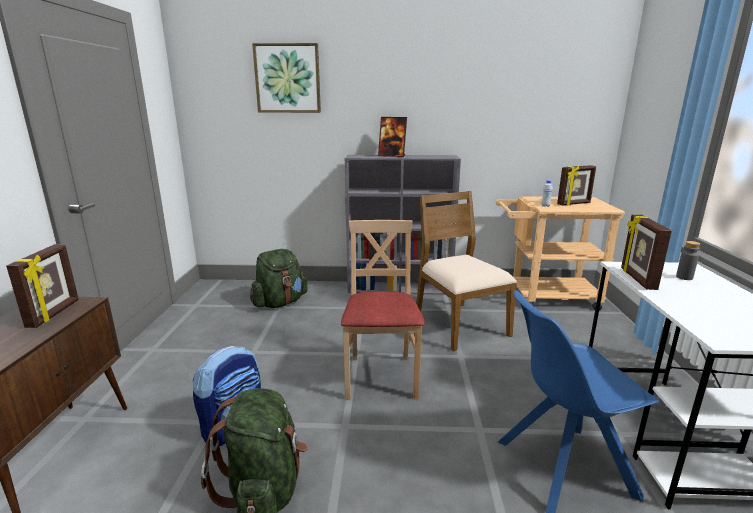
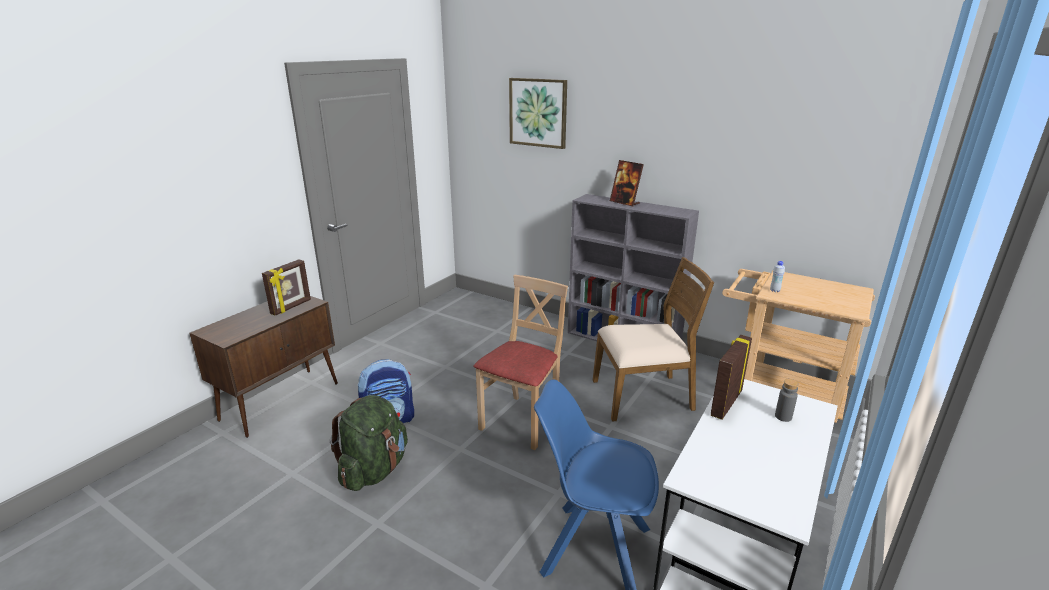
camera: 30 degrees right, 5 degrees up
(280, 303) = (500, 328): green backpack -> none
(459, 324) = (643, 396): brown chair -> brown chair turned 75 degrees clockwise
(574, 204) = (819, 294): picture frame -> none

